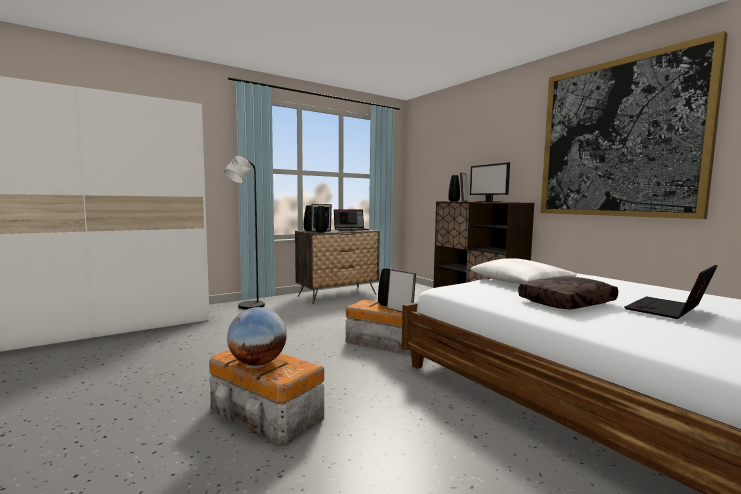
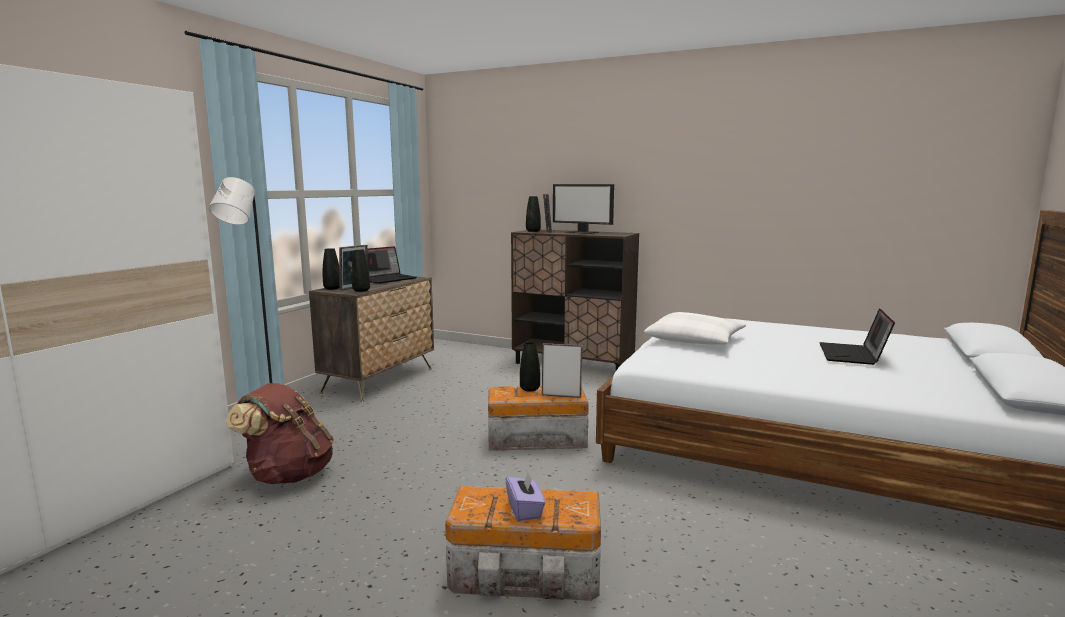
camera: 30 degrees left, 5 degrees up
(225, 330) = (288, 475): none -> brown backpack
(258, 363) = (525, 510): globe -> purple tissue box
(567, 303) = (775, 361): brown pillow -> none
(619, 139) = (736, 165): picture -> none

